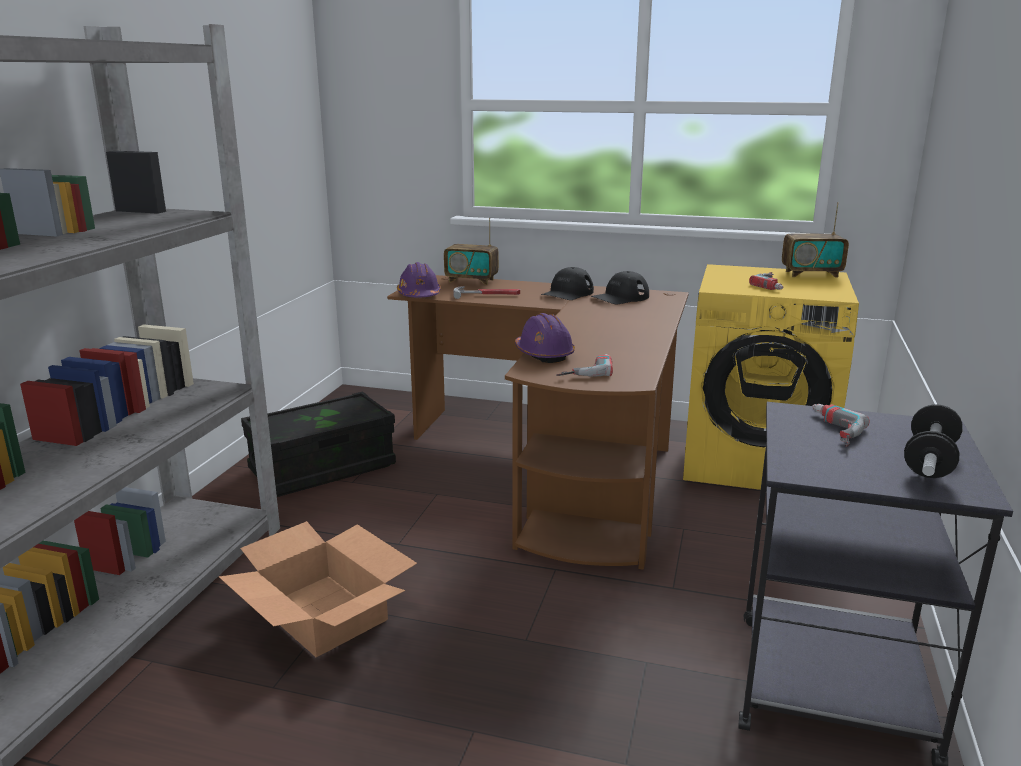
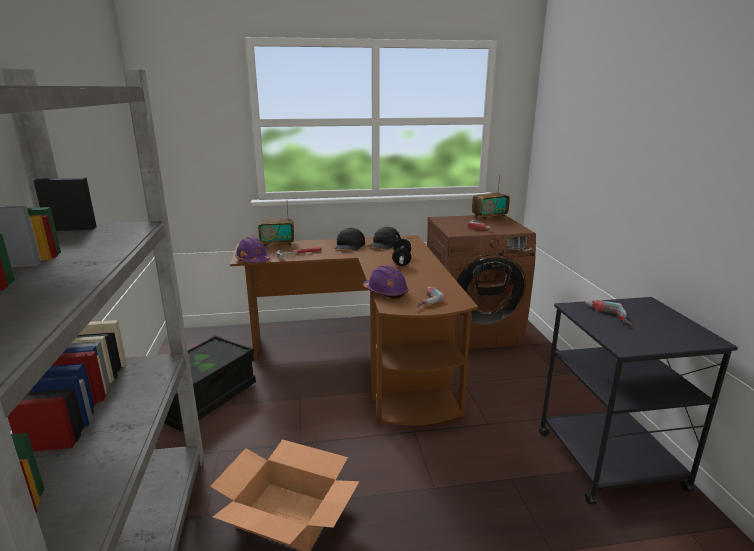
camera: 25 degrees left, 0 degrees up
(755, 467) = (471, 334): yellow washing machine -> brown washing machine
(929, 461) = (671, 325): dumbbell -> dumbbell (401, 260)

